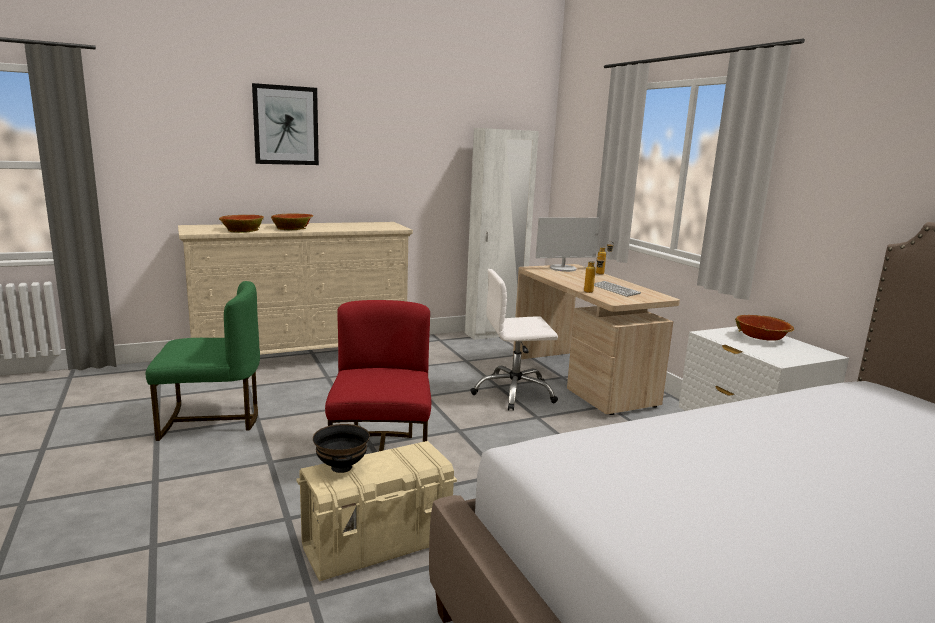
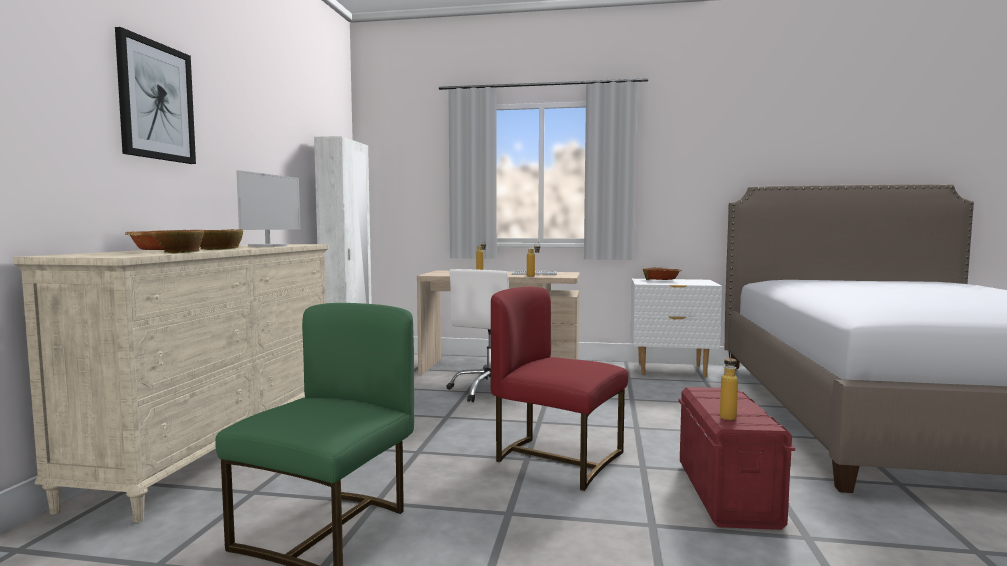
camera: 55 degrees left, 10 degrees down
(341, 467) = (728, 416): black bowl -> bottle
(378, 545) = (727, 493): beige storage box -> red storage box
(563, 268) = (447, 272): monitor -> monitor (268, 246)

